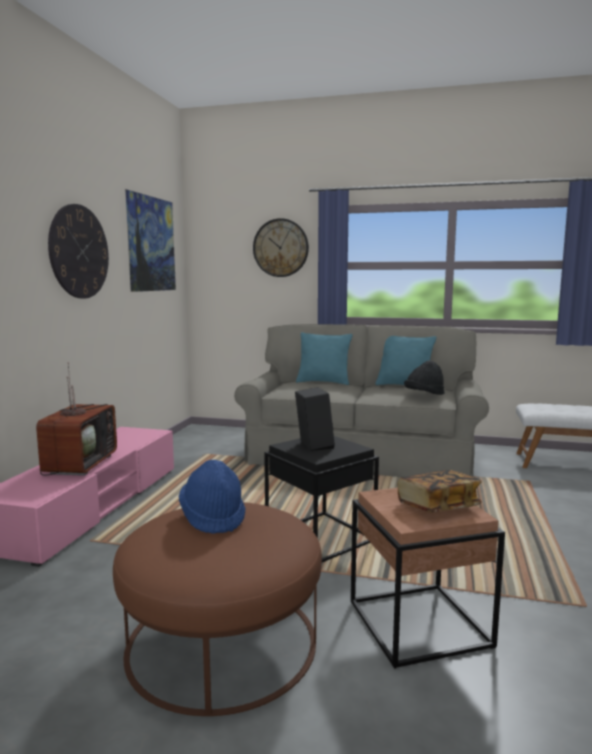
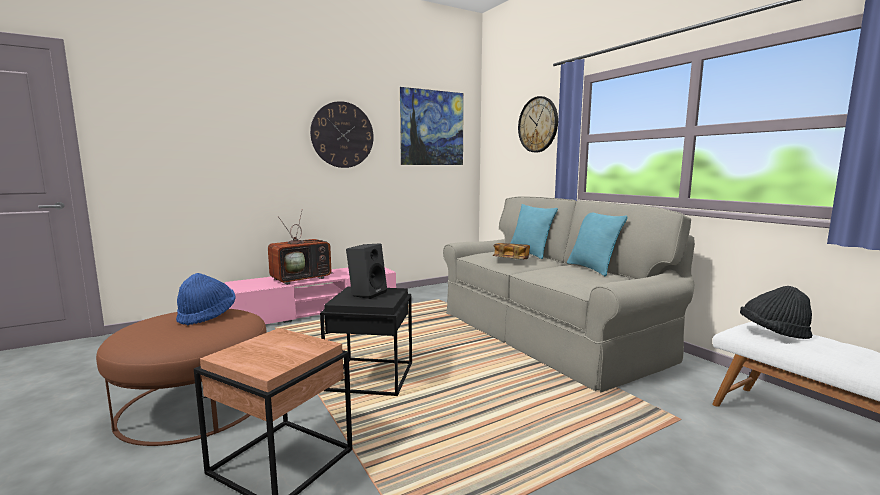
camera: 45 degrees right, 0 degrees up
(424, 395) = (577, 279): black hat -> black hat (773, 333)
(438, 507) = (274, 355): book -> book (511, 259)

